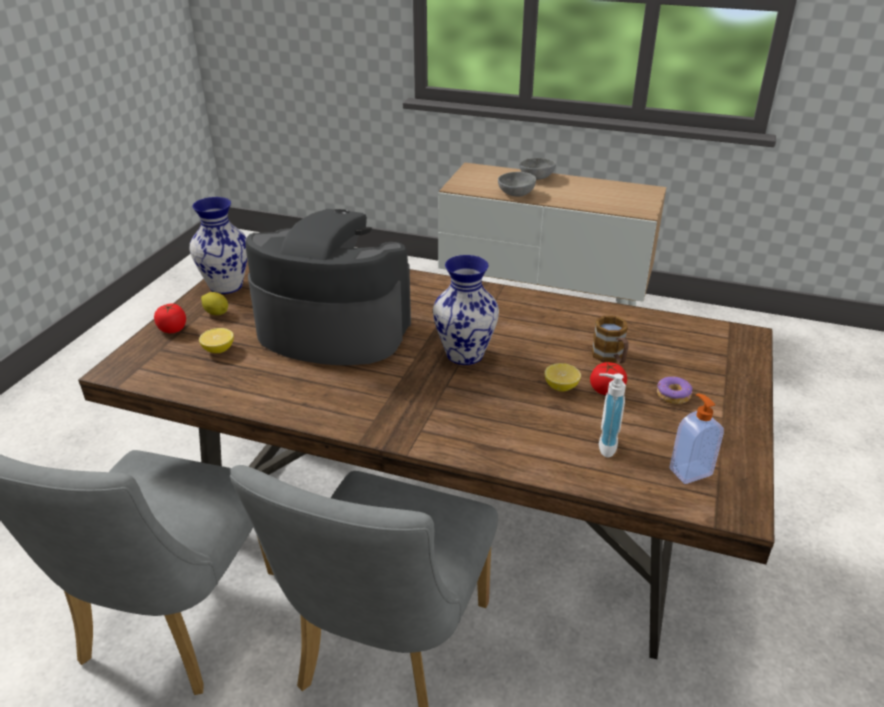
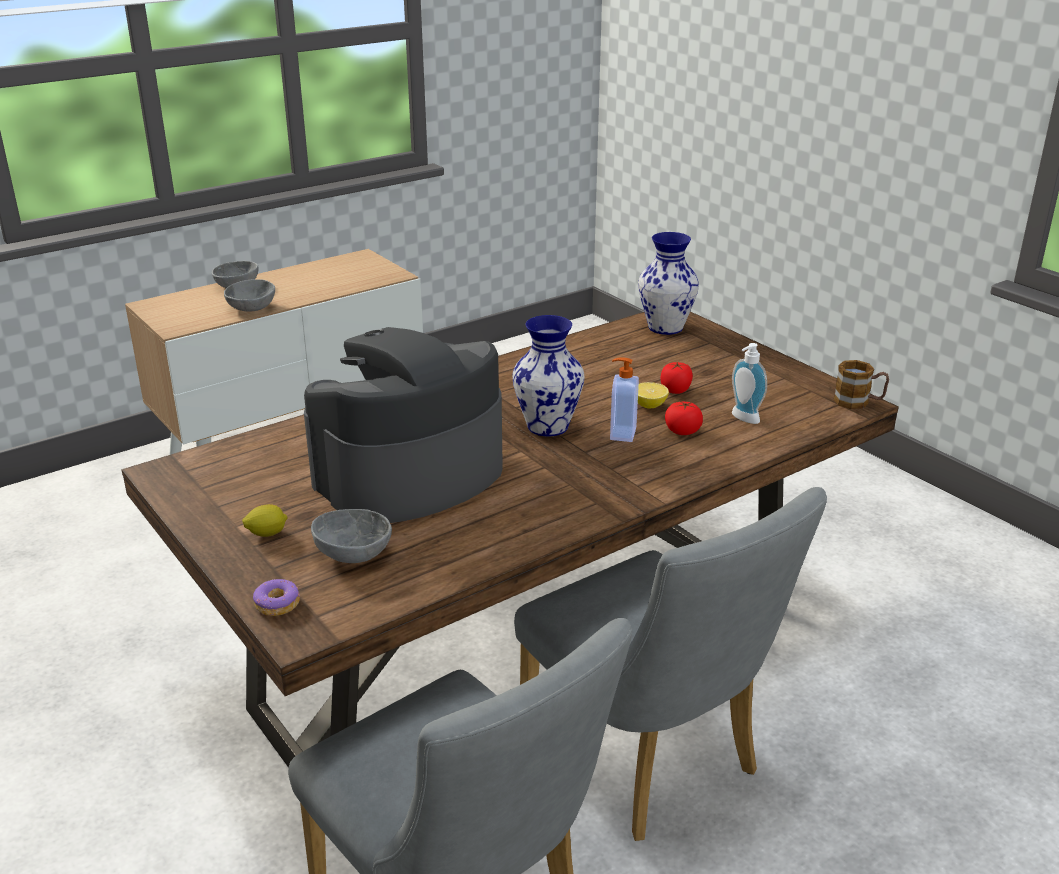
camera: 55 degrees left, 5 degrees down
(173, 329) = (260, 572): tomato -> tomato (682, 431)
(218, 350) = (353, 553): lemon -> grey bowl
(225, 286) = (210, 512): vase -> vase (664, 328)
(610, 358) = (634, 371): mug -> mug (859, 402)
(673, 395) = (712, 370): donut -> donut (277, 604)
(689, 471) = (804, 401): soap dispenser -> soap dispenser (621, 434)

